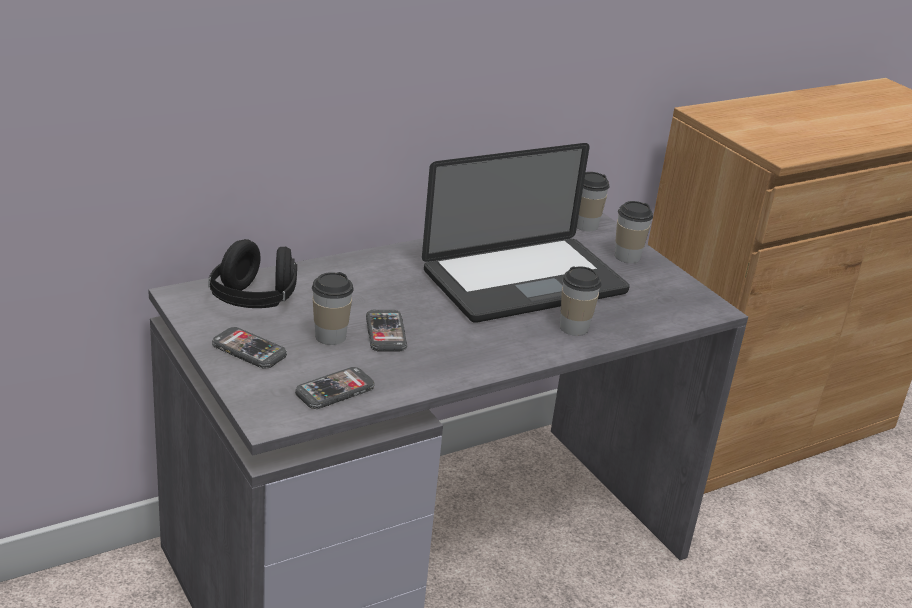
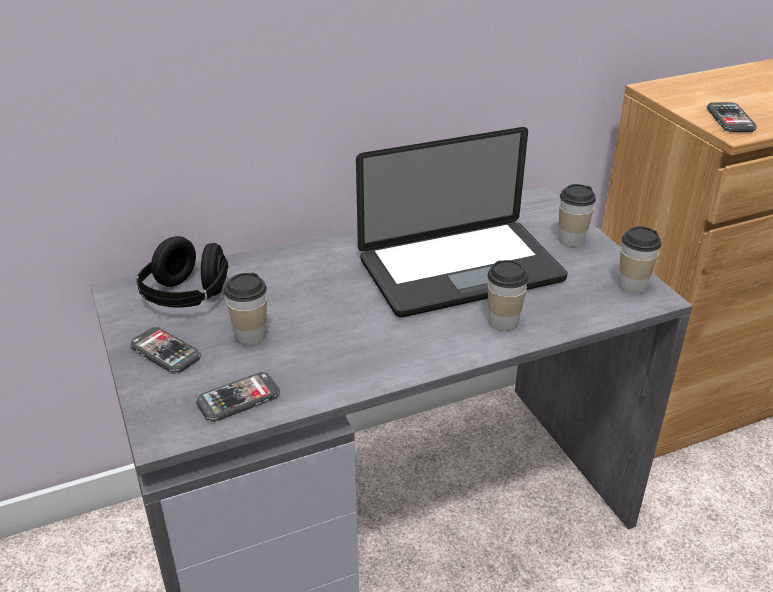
camera: 10 degrees right, 5 degrees up
(386, 333) = (307, 330): phone -> phone (730, 119)
(585, 225) = (534, 206): cup -> cup (632, 285)

